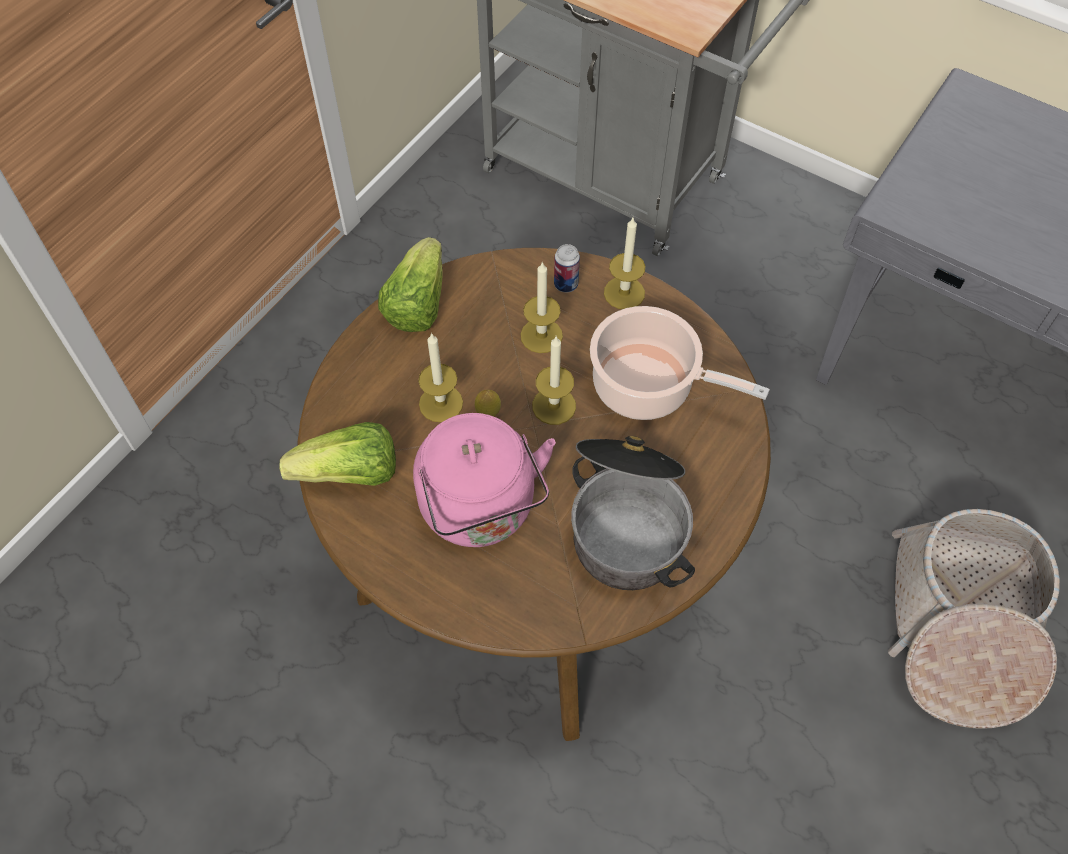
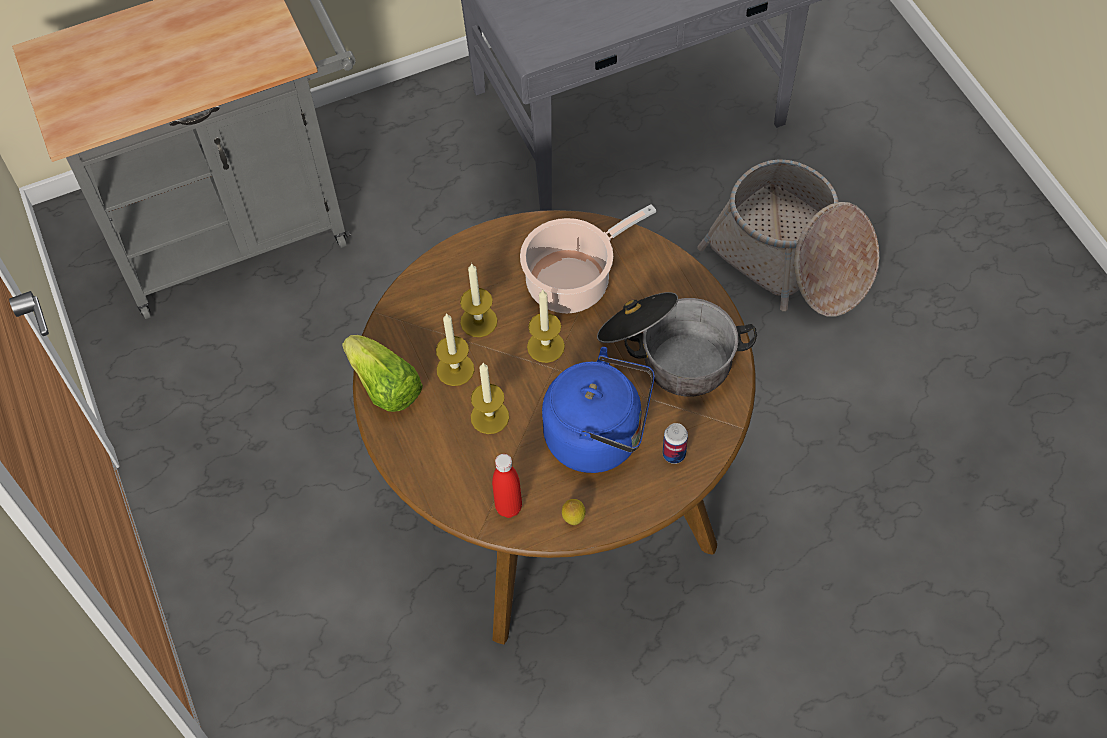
camera: 55 degrees left, 0 degrees up
(350, 474) = (508, 507): lettuce -> red bottle
(481, 510) = (599, 437): pink kettle -> blue kettle
(488, 414) = (522, 391): lemon -> lemon (573, 519)
(566, 284) = (444, 281): can -> can (674, 454)
(624, 293) = (481, 249): candle -> candle (455, 369)

